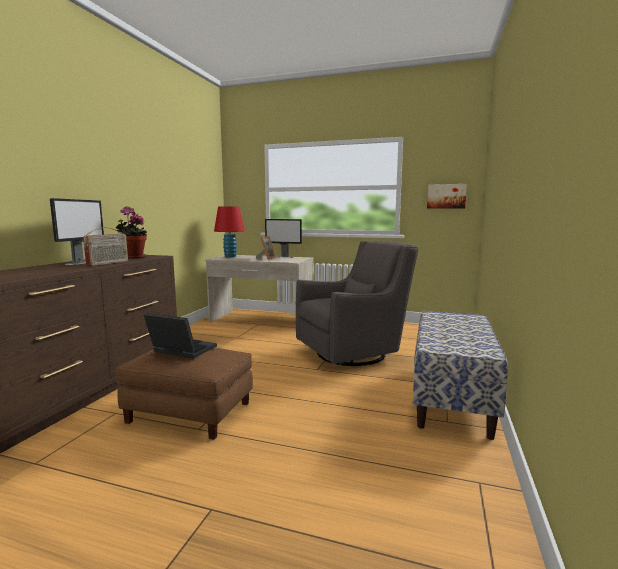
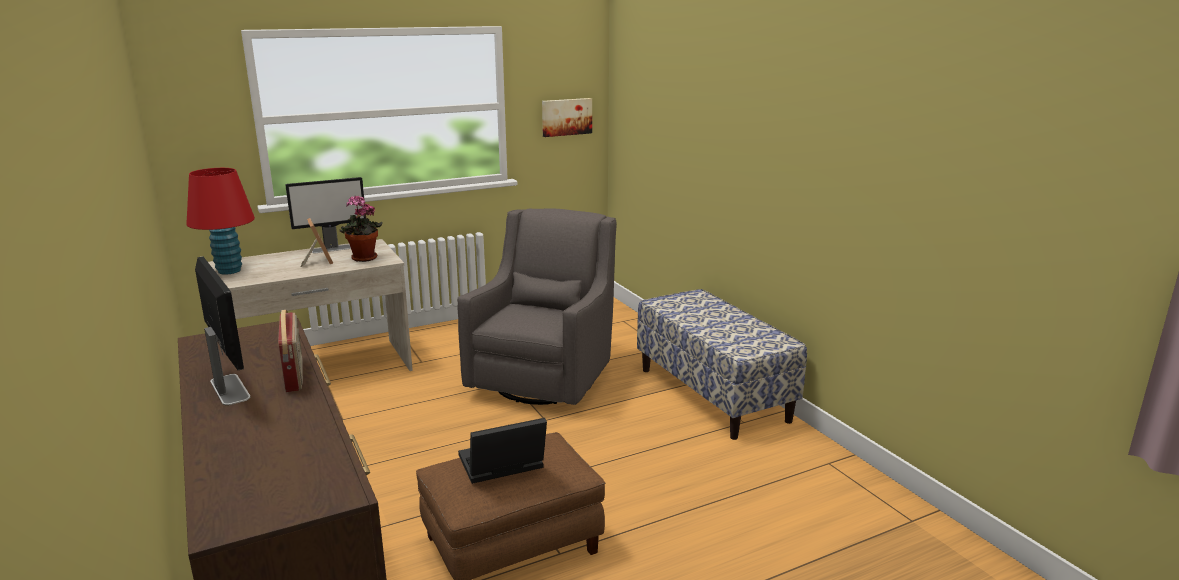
camera: 45 degrees left, 10 degrees up
(133, 257) = (257, 345): potted plant -> potted plant (363, 259)

